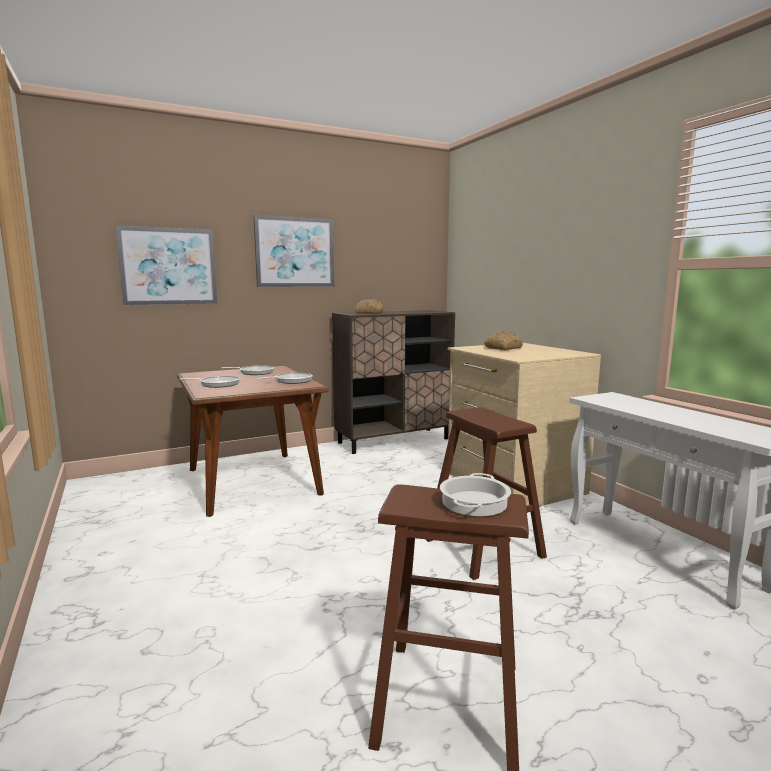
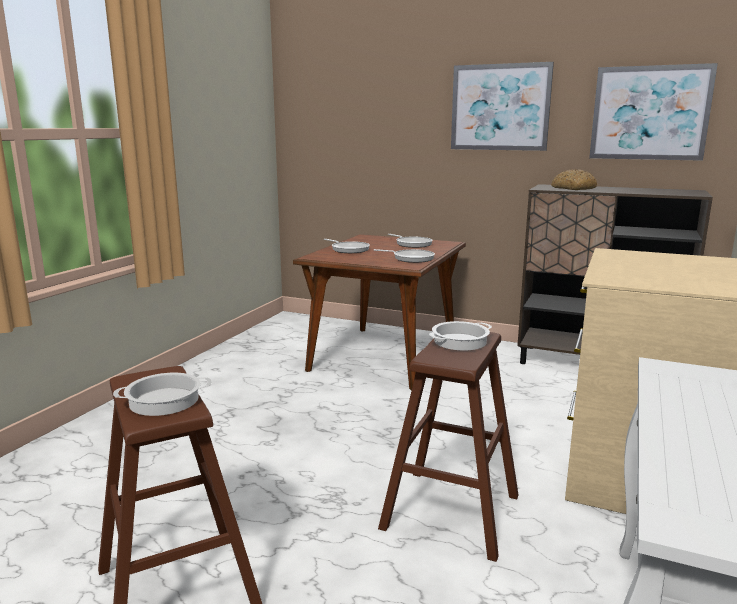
camera: 50 degrees right, 5 degrees up
(168, 266) = (368, 127): picture -> picture (649, 113)
(482, 415) = (460, 342): none -> cooking pot
(503, 348) = (667, 262): bread -> none

